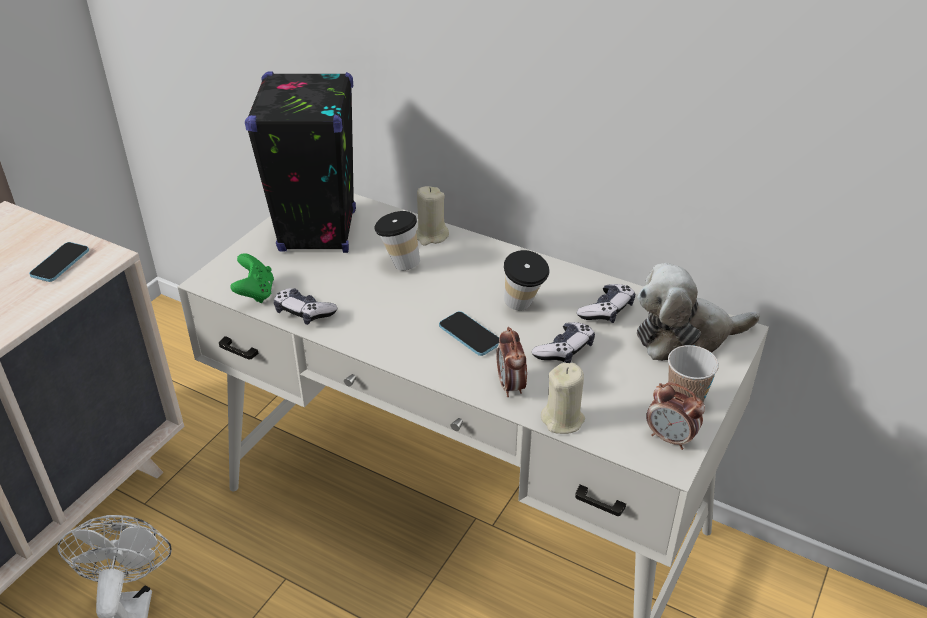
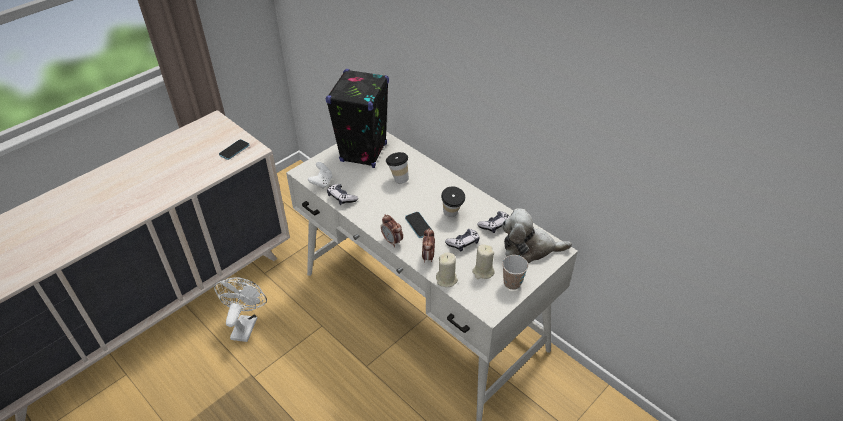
camera: 15 degrees right, 5 degrees up
(255, 293) = (322, 182): green game controller -> white game controller
(431, 236) = (420, 165): beige candle -> beige candle (483, 272)
(670, 438) = (496, 300): alarm clock -> alarm clock (392, 241)

